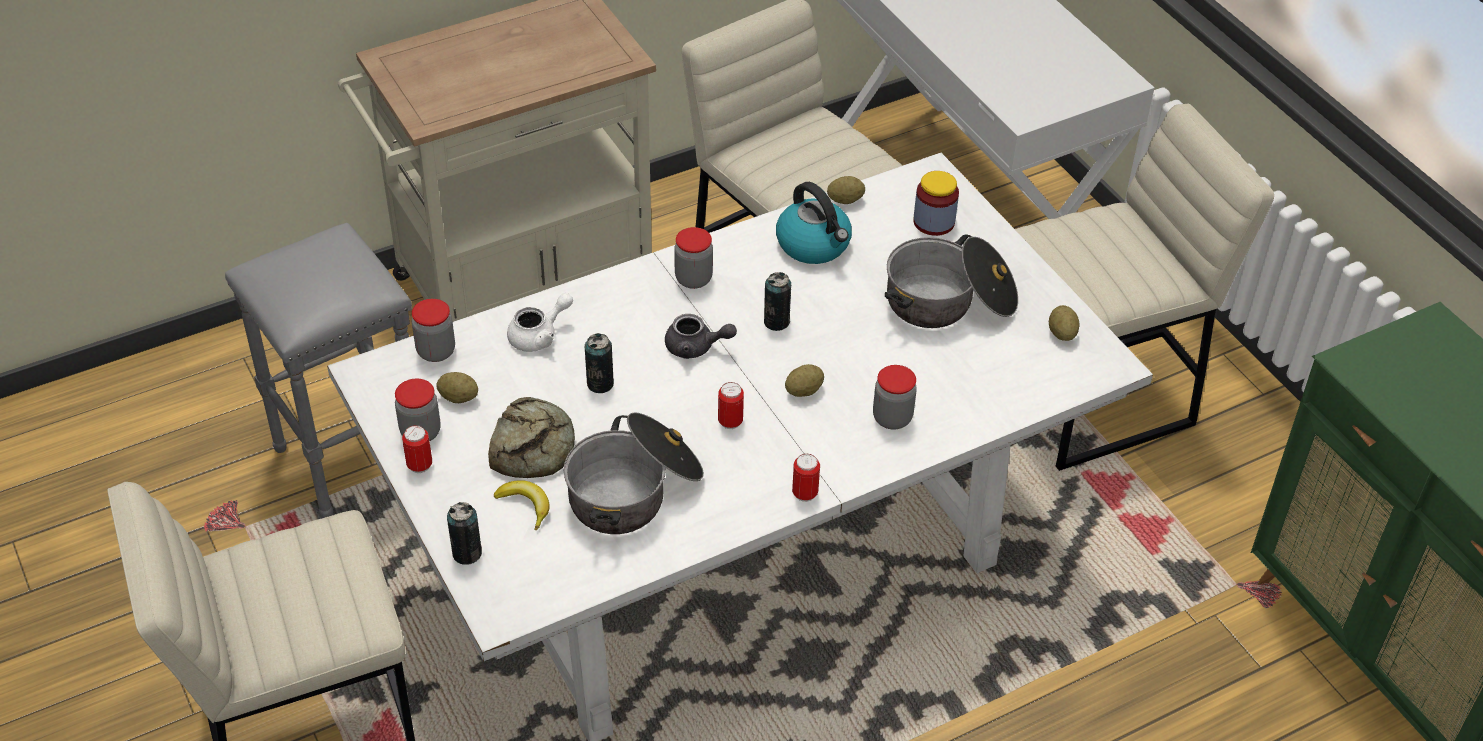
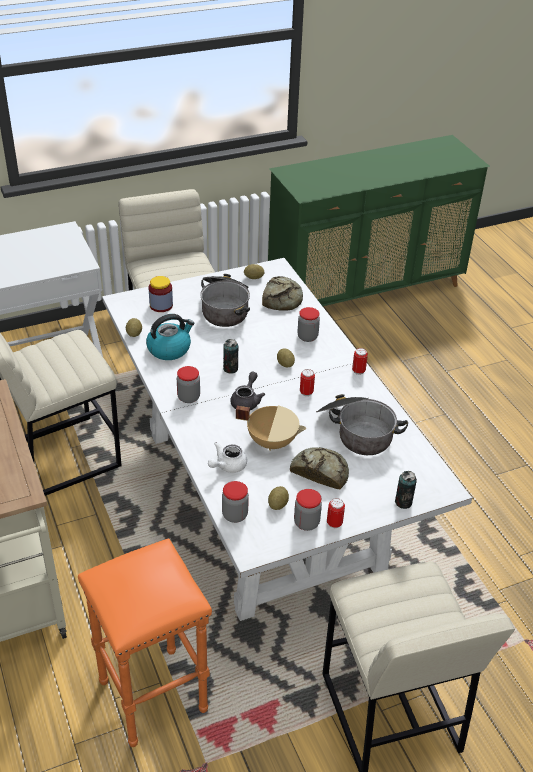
camera: 85 degrees left, 5 degrees down
(355, 460) = (154, 693): grey stool -> orange stool
(526, 505) = (367, 476): banana -> none
(539, 336) = (227, 466): white teapot -> white teapot turned 105 degrees counterclockwise
(600, 383) = (272, 441): can -> beige cooking pot
(1006, 378) = (283, 298): none -> bread

